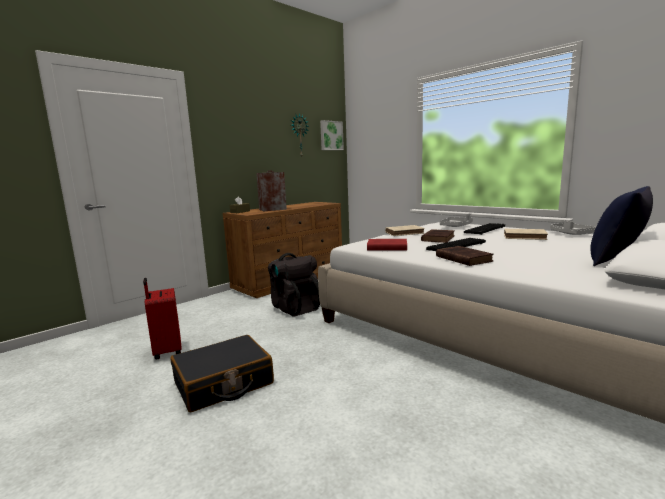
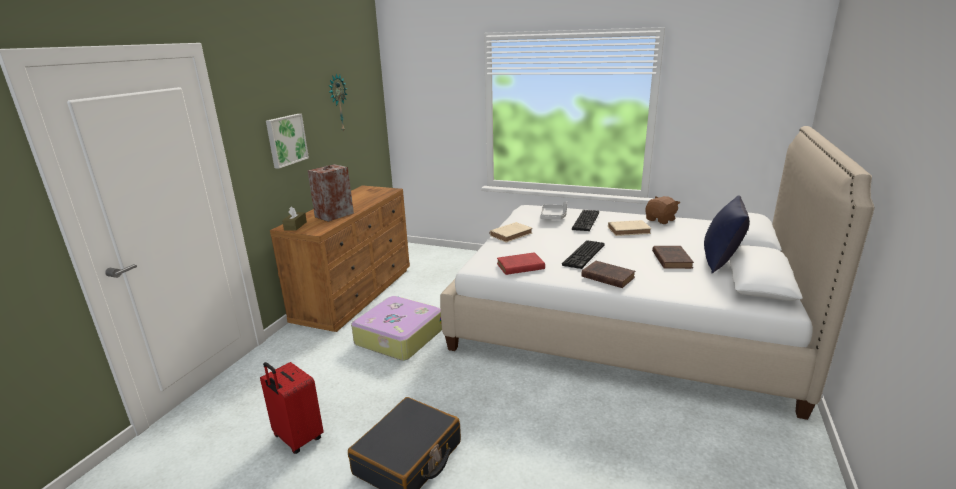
camera: 25 degrees left, 10 degrees up
(294, 308) = (398, 337): black backpack -> suitcase
(331, 135) = (369, 95): picture -> picture (286, 140)
(438, 238) = (554, 241): brown book -> brown book (671, 259)
(571, 234) = (660, 220): grey tray -> brown plush toy

